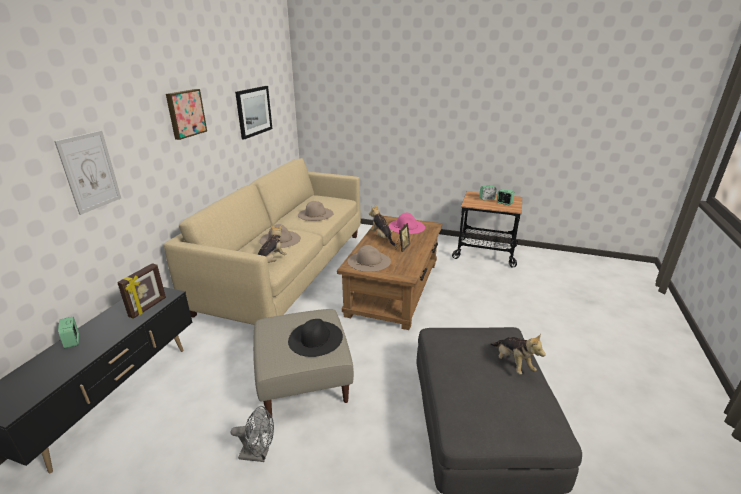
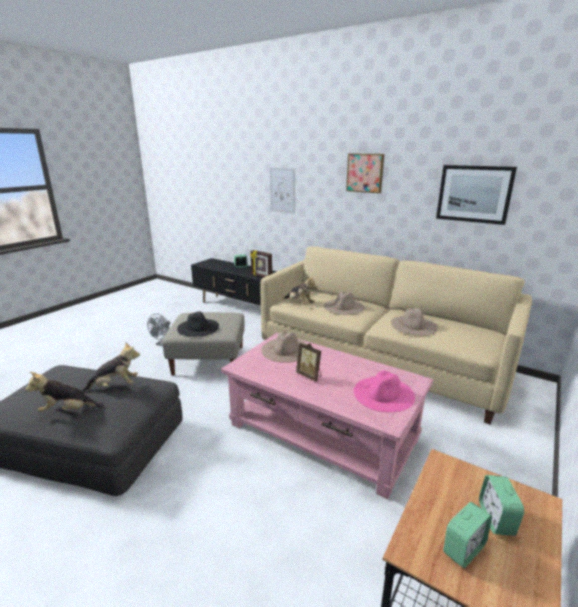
camera: 105 degrees right, 5 degrees down
(382, 237) = (346, 366): plush toy -> plush toy (115, 386)
(394, 288) = (323, 432): brown coffee table -> pink coffee table

